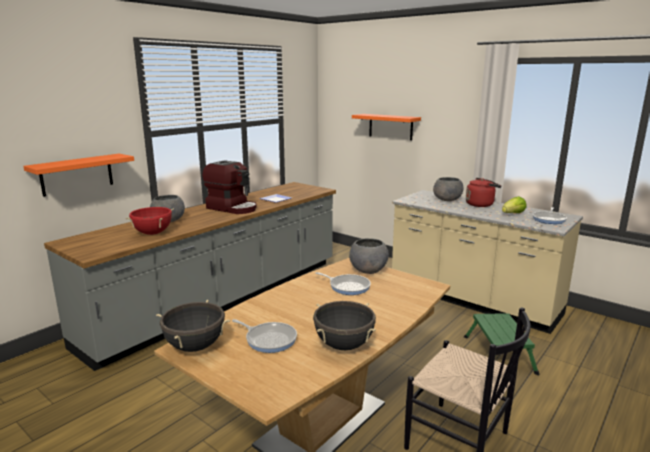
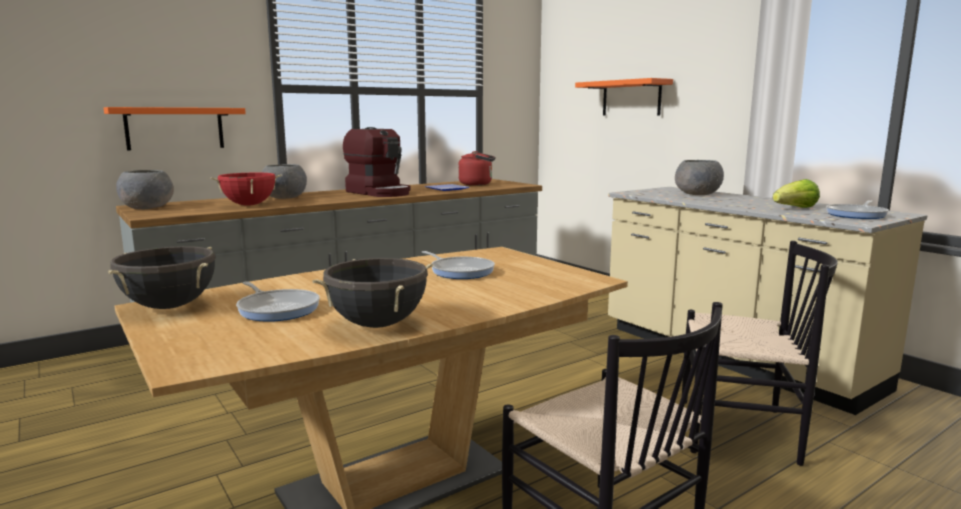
camera: 15 degrees right, 5 degrees down
(368, 269) = (512, 258): grey bowl -> grey bowl (148, 207)
(481, 204) = (749, 199): red kettle -> red kettle (478, 184)
(499, 355) = (743, 432): green step ladder -> black chair

